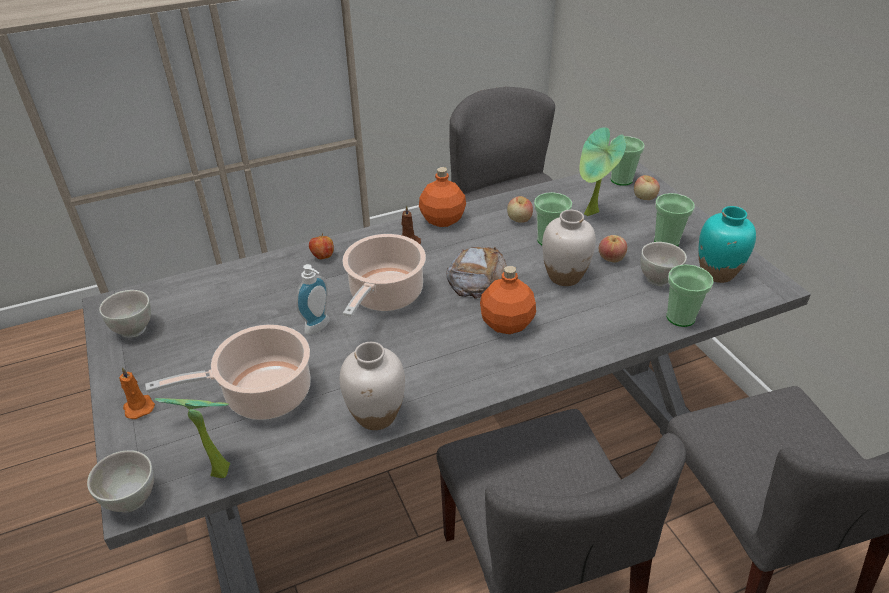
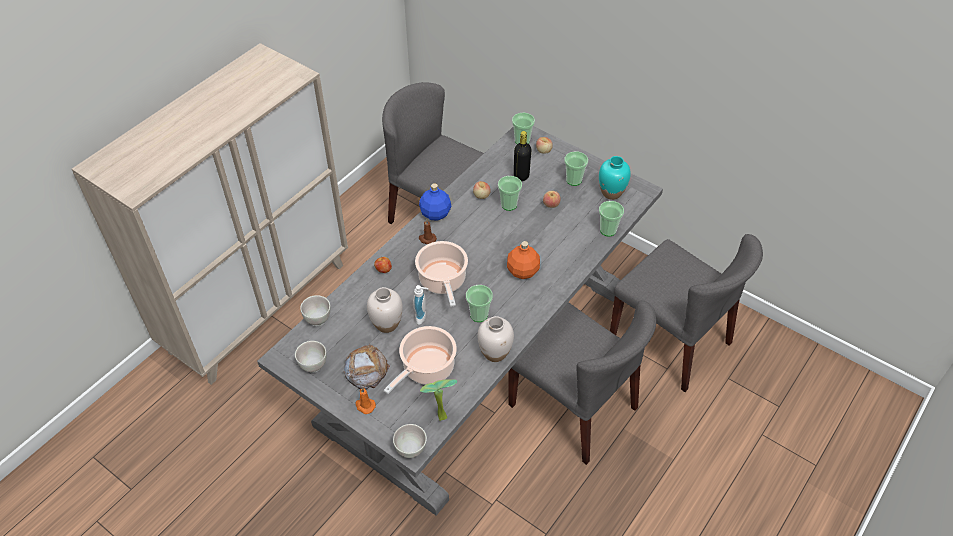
camera: 30 degrees left, 10 degrees up
(397, 355) = (479, 315): none -> cup
(442, 220) = (435, 214): orange bottle -> blue bottle
(477, 278) = (486, 248): bread -> bread (366, 369)
(564, 276) = (533, 227): white vase -> white vase (386, 324)
(591, 215) = (521, 176): potted plant -> black bottle
(658, 279) = (583, 209): white bowl -> white bowl (318, 319)

